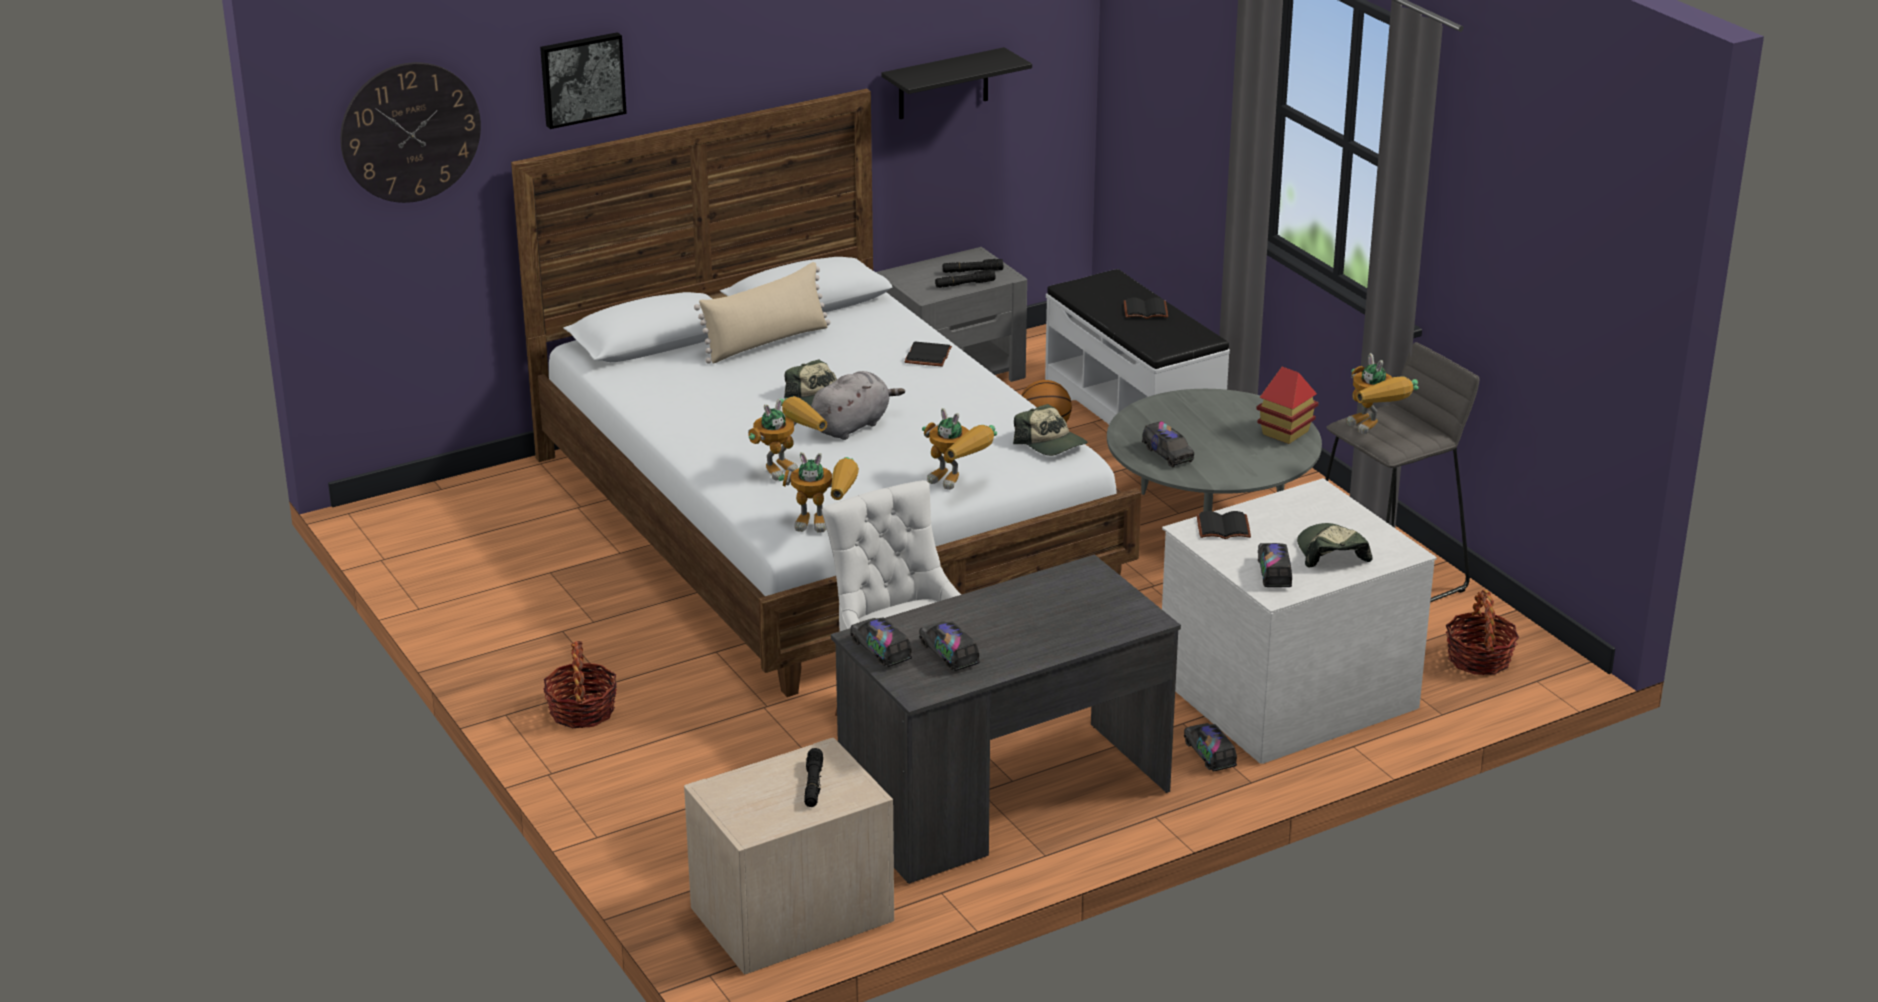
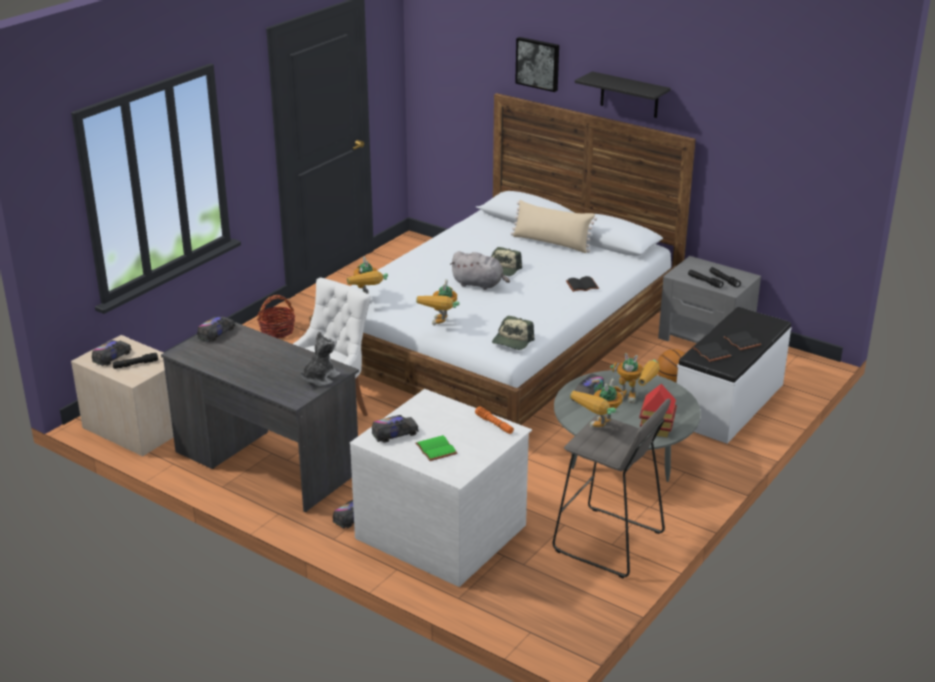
camera: 65 degrees right, 0 degrees up
(410, 132) = (455, 56): wall clock -> none
(787, 466) = (416, 277): toy robot -> toy robot (635, 398)
(943, 84) = (750, 159): black shelf -> black shelf (629, 95)
(949, 654) = (223, 352): toy truck -> toy truck (112, 357)
(1099, 588) = (320, 378): none -> plush toy
(1222, 528) = (436, 407): black book -> black book (710, 353)
(1295, 499) = (494, 424): none -> orange flashlight
(1331, 553) = (435, 449): cap -> green book
(1479, 659) = (538, 601): basket -> none

